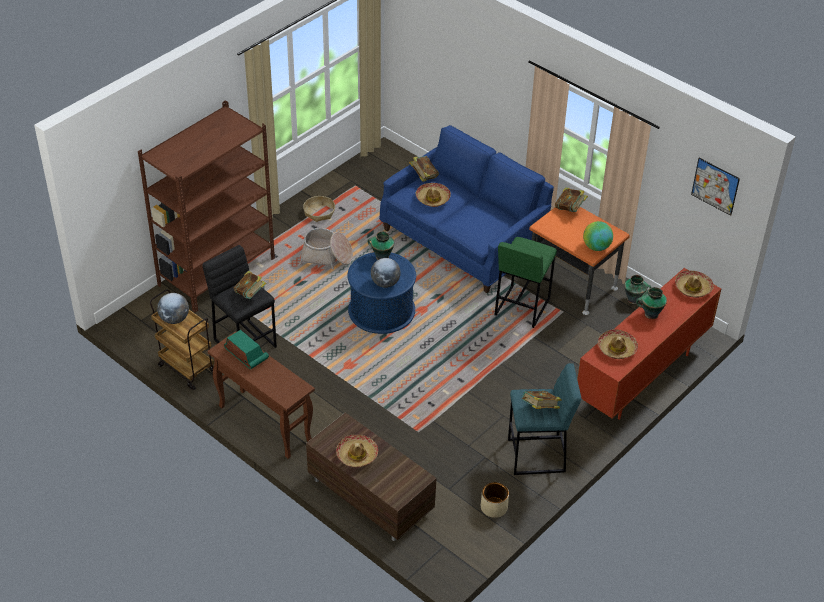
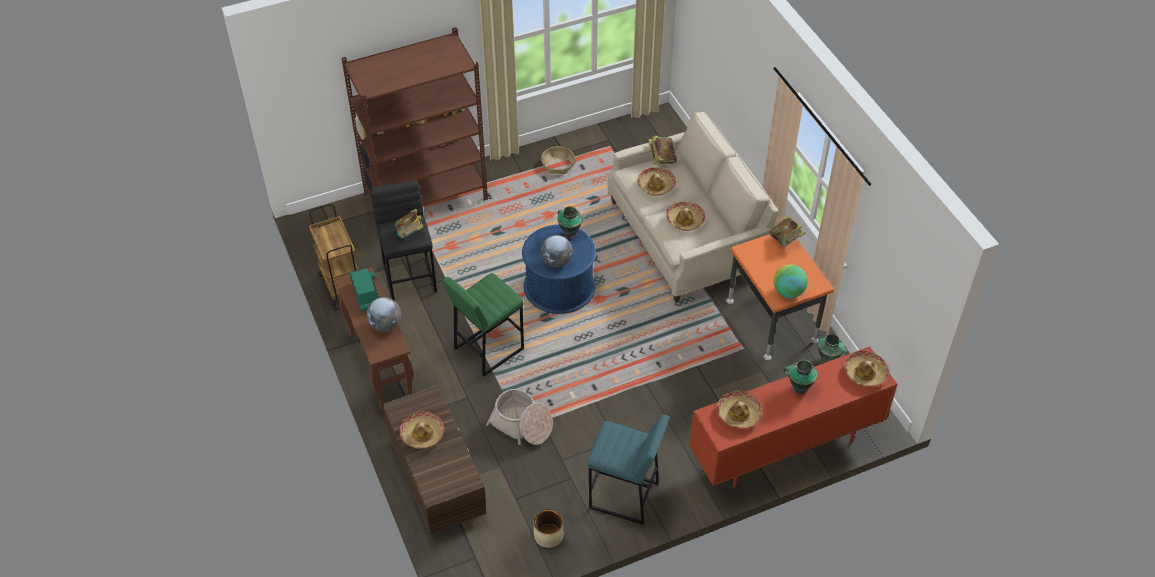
camera: 25 degrees right, 5 degrees up
(174, 319) = (329, 236): globe -> globe (385, 325)
(326, 256) = (538, 213): basket -> basket (521, 425)
(464, 239) = (686, 236): blue sofa -> beige sofa
(474, 218) = (685, 220): none -> hat
(521, 308) = (702, 330): green stool -> green stool (487, 350)
(540, 408) = (620, 451): book -> none
(715, 186) = (915, 269): picture -> none

